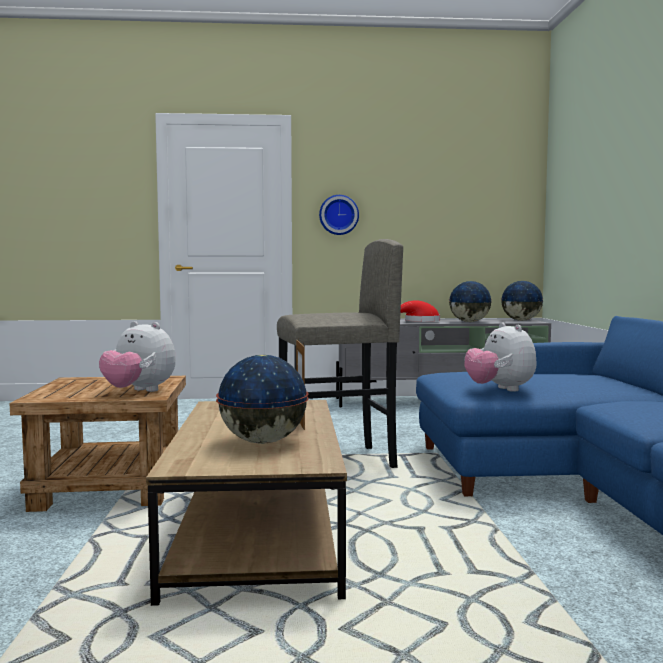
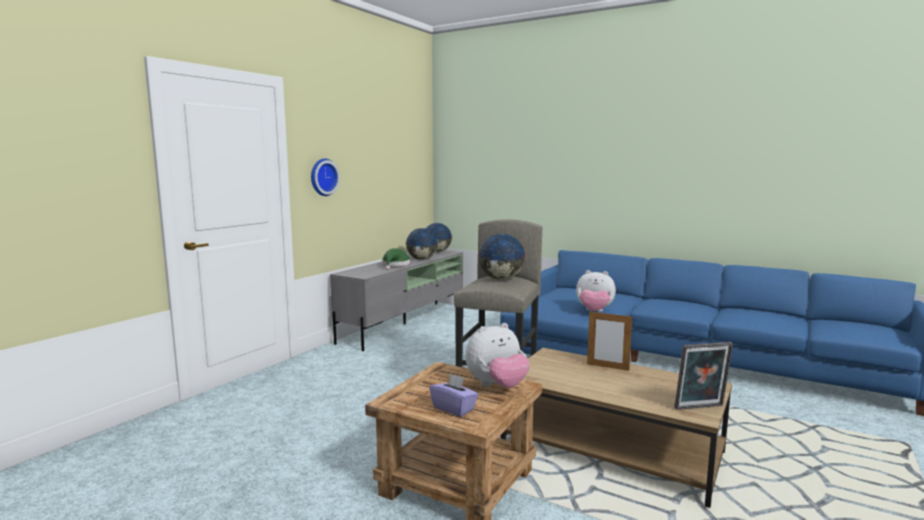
camera: 55 degrees left, 5 degrees up
(68, 390) = (454, 408): none -> purple tissue box
(209, 465) = (700, 408): none -> picture frame
(262, 442) = (652, 385): globe -> globe (500, 279)
(419, 322) = (395, 265): red hat -> green hat

